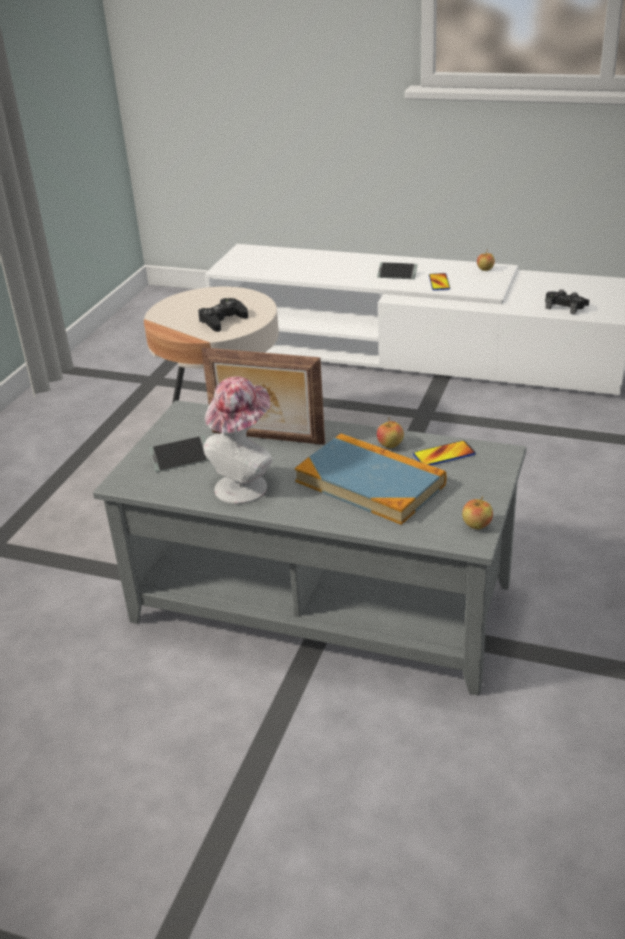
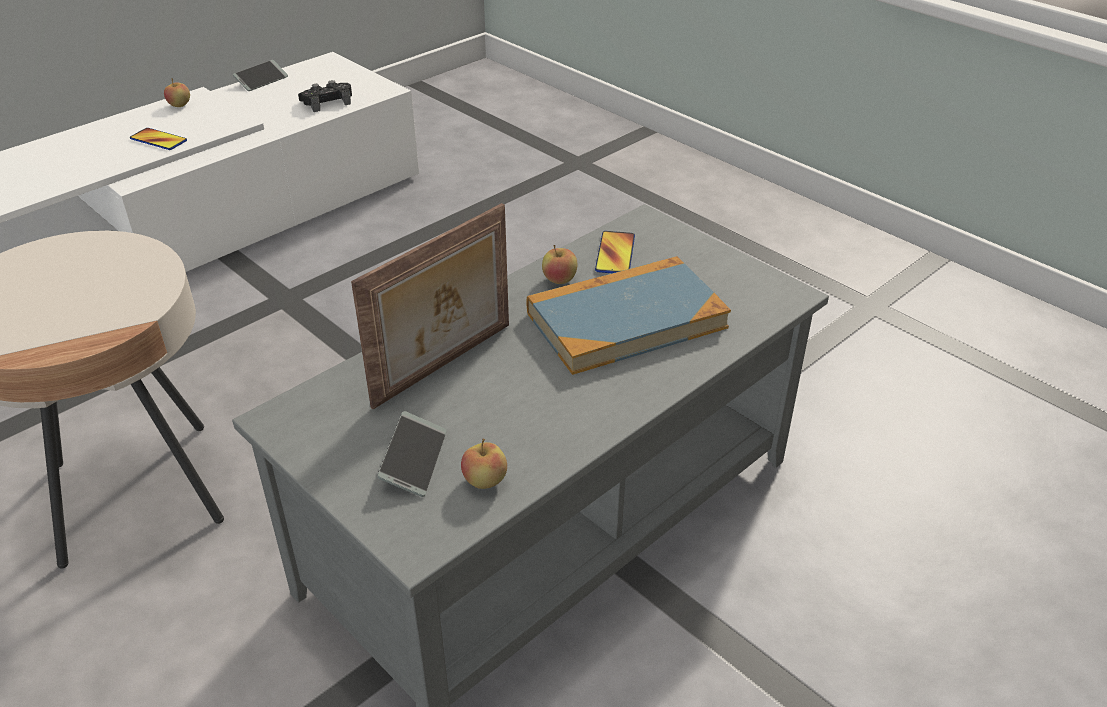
camera: 65 degrees left, 5 degrees up
(222, 320) = (107, 289): black game controller -> none
(245, 484) = (539, 419): hat -> none
(397, 275) = (88, 156): phone -> phone (261, 81)
(476, 525) = (765, 282): apple -> apple (484, 481)

